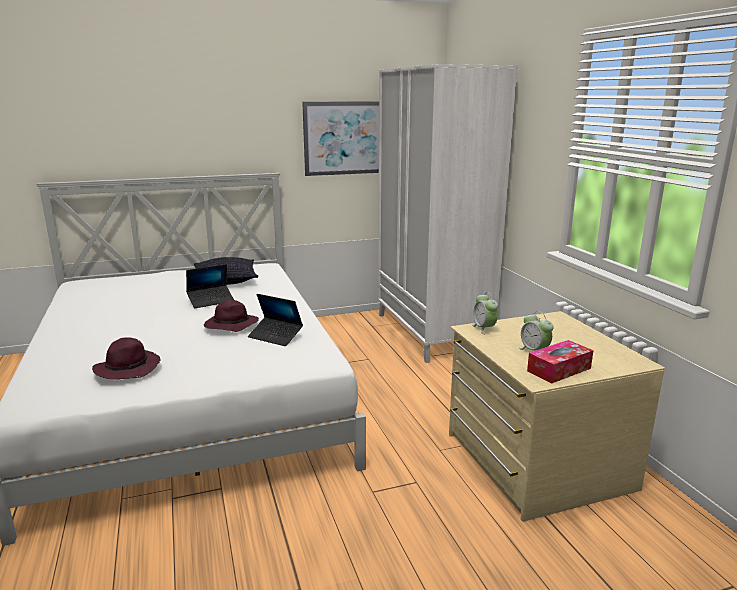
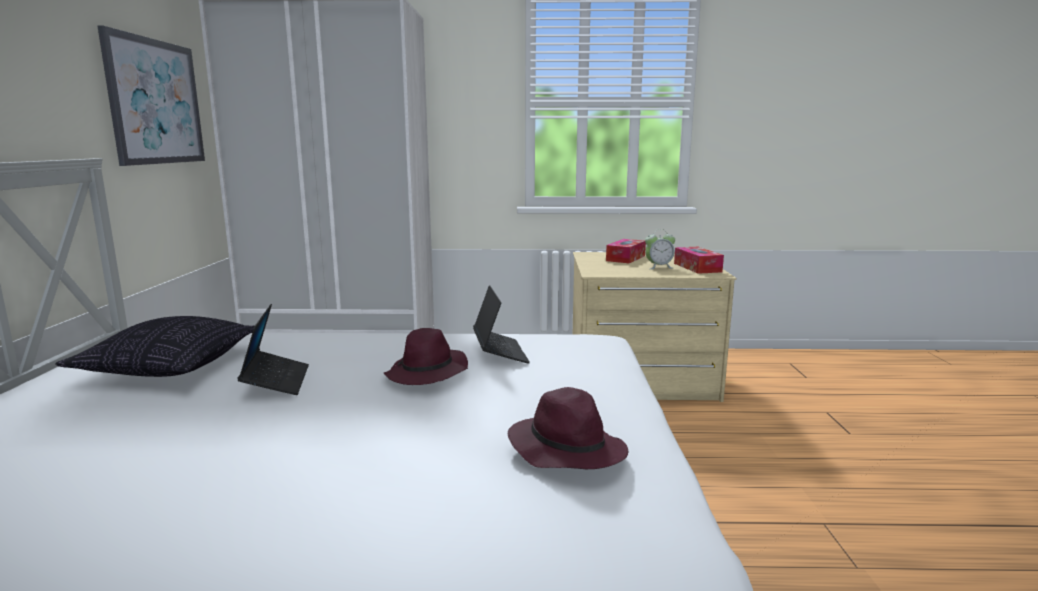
camera: 70 degrees left, 5 degrees down
(275, 336) = (500, 352): laptop -> laptop turned 60 degrees counterclockwise
(484, 329) = (599, 270): alarm clock -> none
(560, 334) = (625, 258): none -> tissue box

